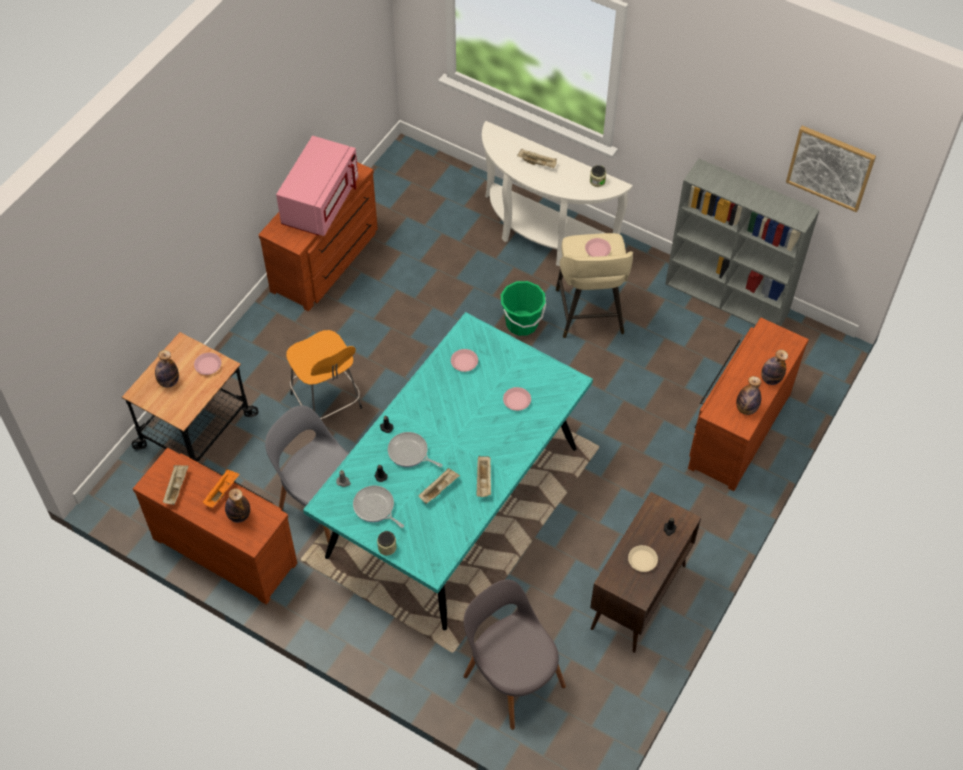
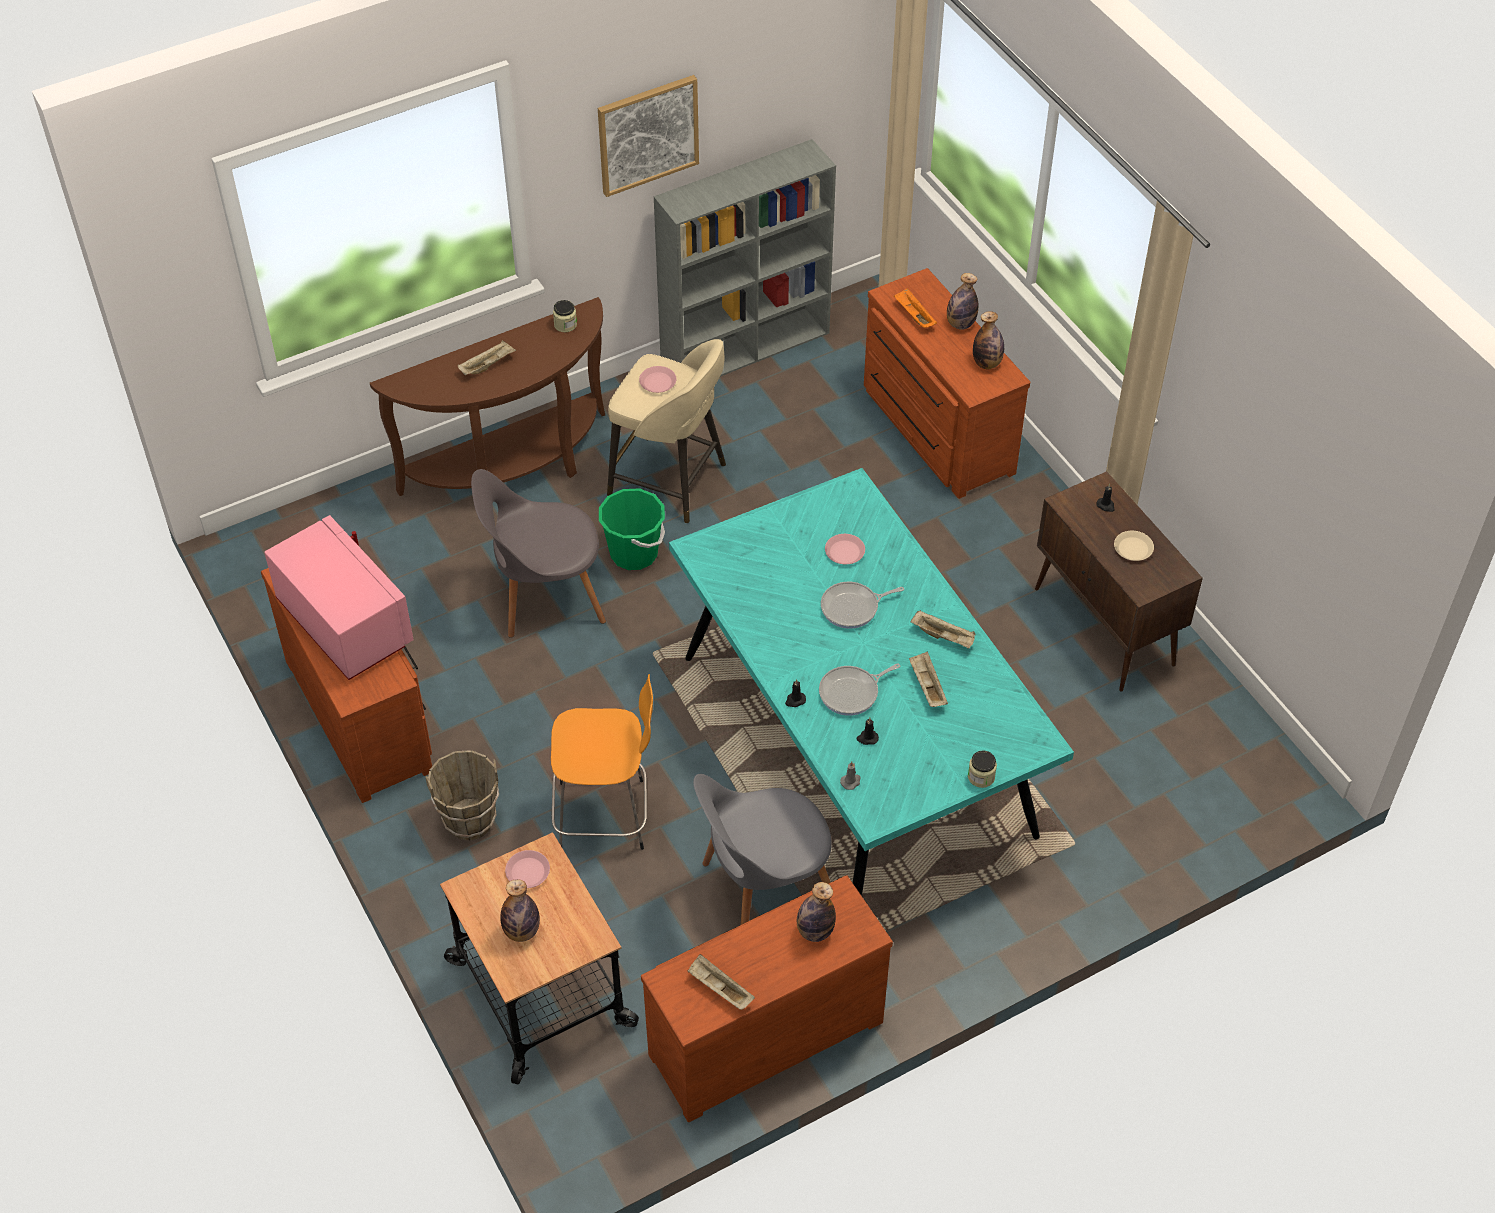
camera: 60 degrees left, 5 degrees down
(222, 491) = (762, 936): orange tray -> orange tray (913, 316)
(287, 343) = (469, 820): none -> brown bucket
(375, 508) = (913, 764): frying pan -> frying pan (853, 608)
(464, 362) = (748, 577): pink plate -> none
(511, 677) = (1142, 798): grey chair -> grey chair (545, 595)
(542, 237) = (514, 470): white console table -> brown console table
(830, 167) = (808, 75): picture -> picture (647, 134)

